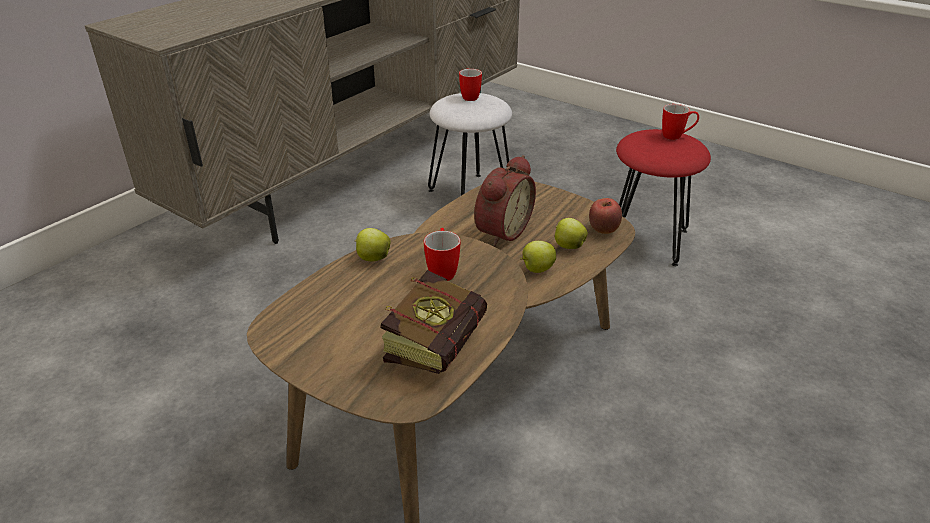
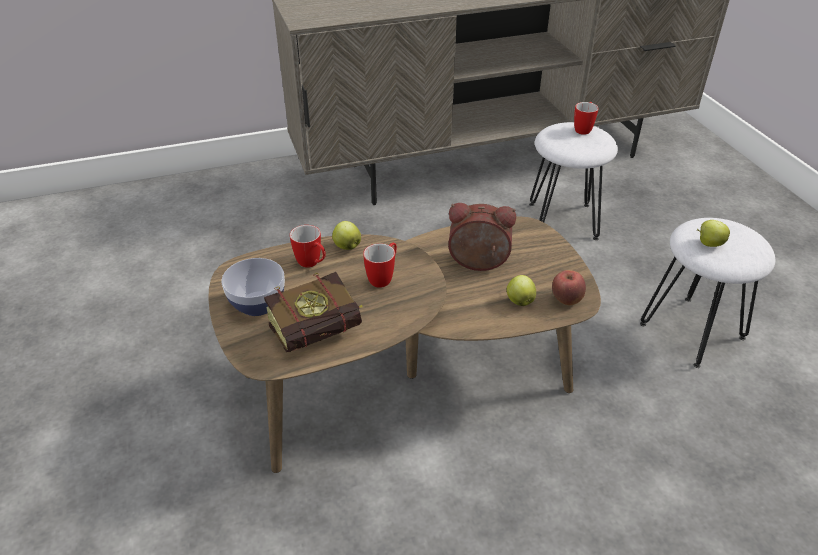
camera: 35 degrees right, 5 degrees up
(339, 350) = (257, 304): none -> bowl
(500, 231) = (478, 264): alarm clock -> alarm clock turned 150 degrees counterclockwise
(536, 269) = (471, 309): apple -> apple (708, 244)
(648, 240) = (693, 331): red stool -> white stool
(677, 136) = (747, 238): mug -> mug (312, 264)

